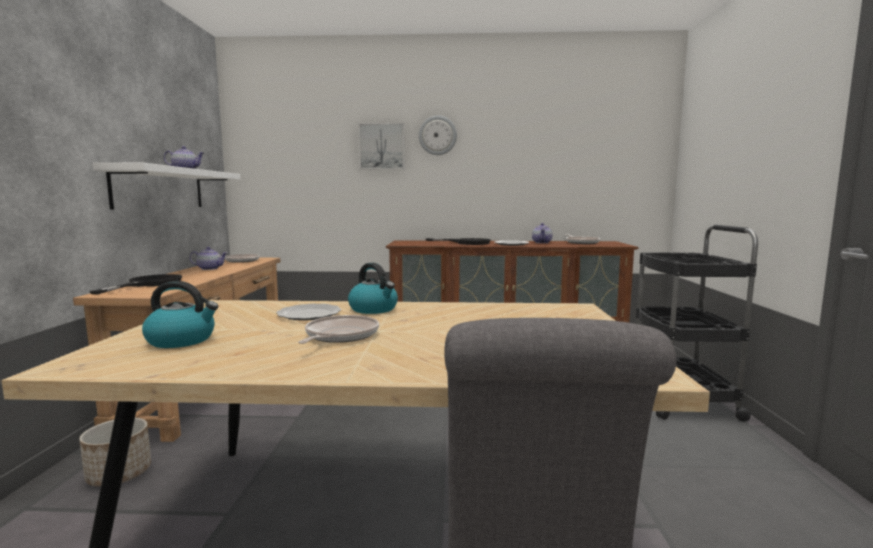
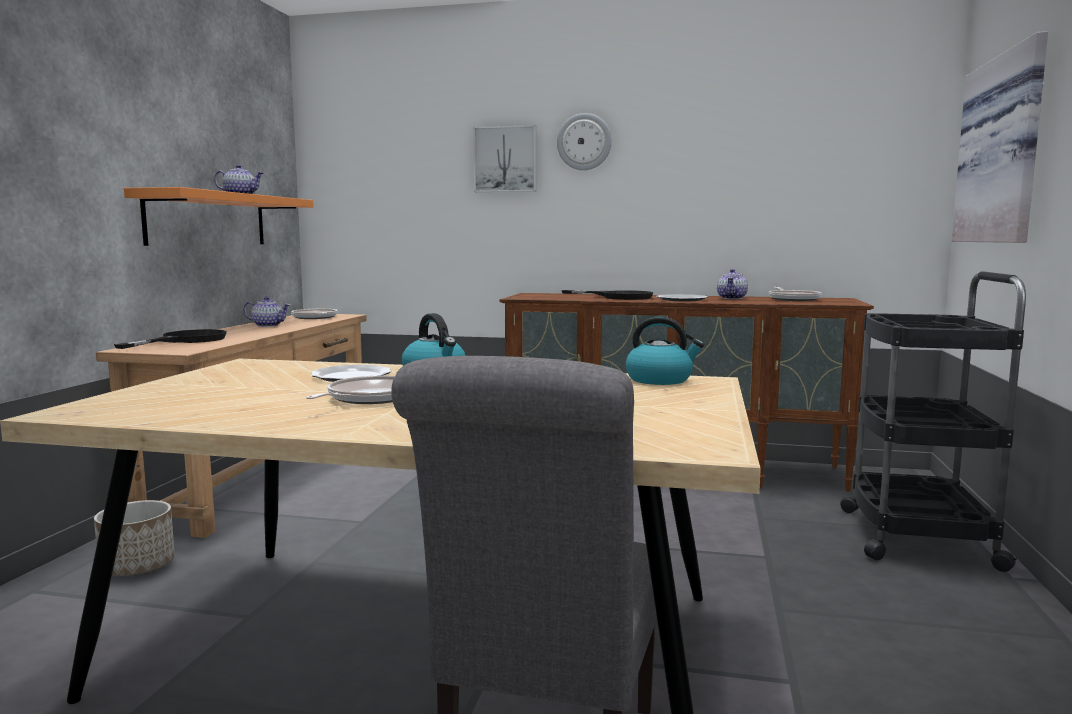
camera: 10 degrees right, 0 degrees up
(160, 188) = (208, 220): white shelf -> orange shelf
(182, 340) = (191, 395): kettle -> kettle (660, 380)
(723, 146) = (1005, 150): none -> picture

